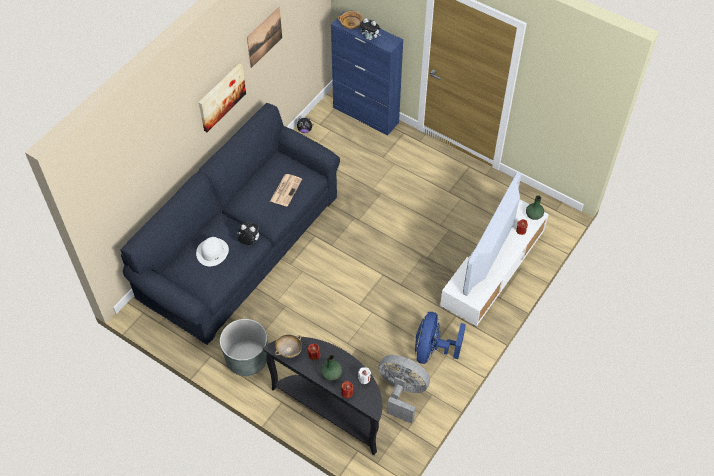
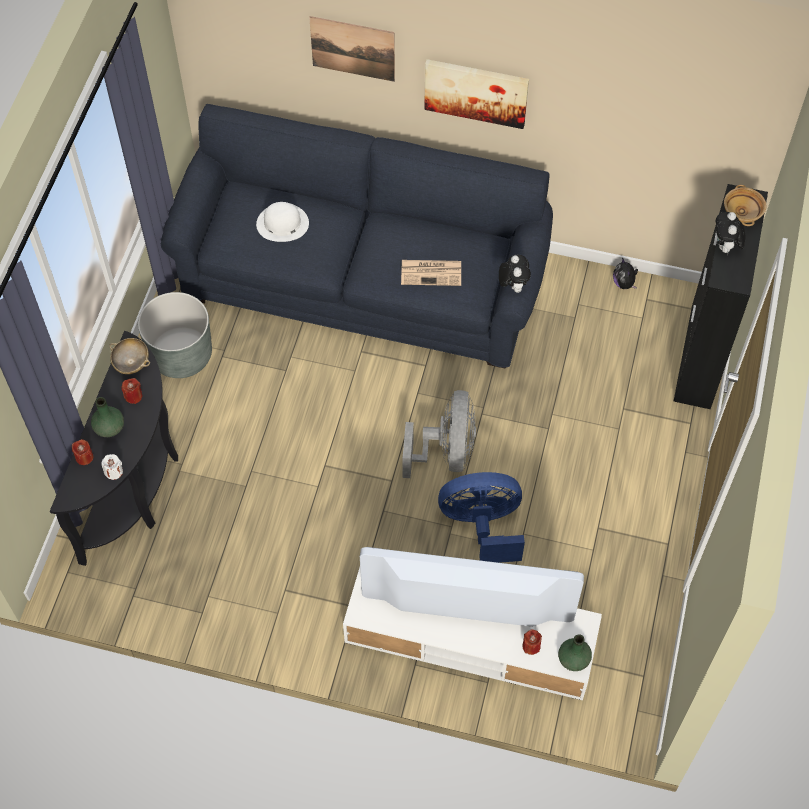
camera: 70 degrees right, 5 degrees up
(249, 241) = (320, 261): plush toy -> plush toy (513, 285)
(264, 37) = (597, 89): picture -> picture (353, 48)
(366, 115) = (700, 357): blue cabinet -> black cabinet
(402, 393) = (191, 570): grey fan -> grey fan (446, 452)
(432, 350) = (280, 591): blue fan -> blue fan (482, 525)

